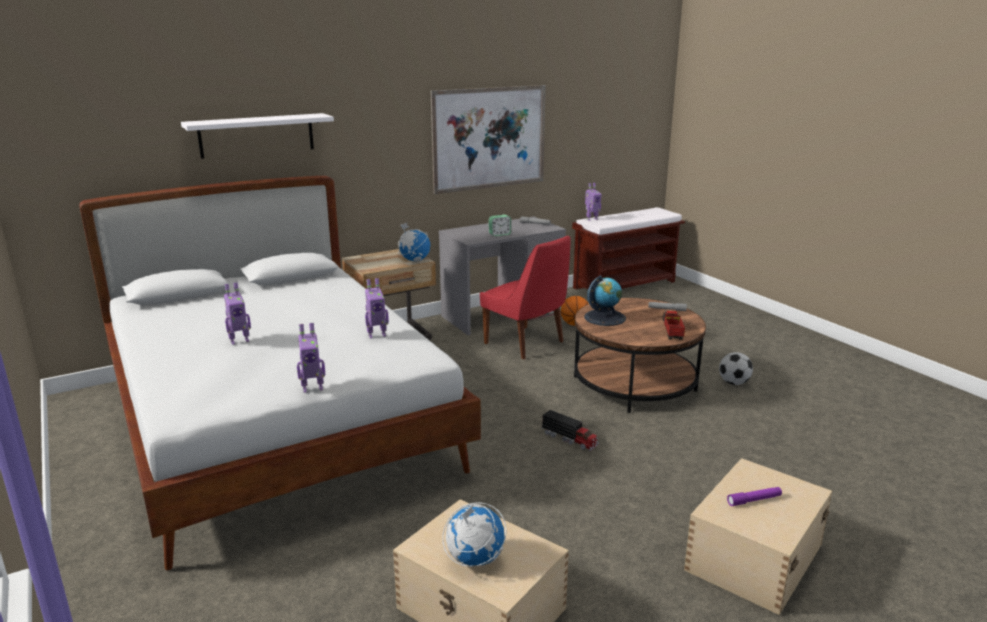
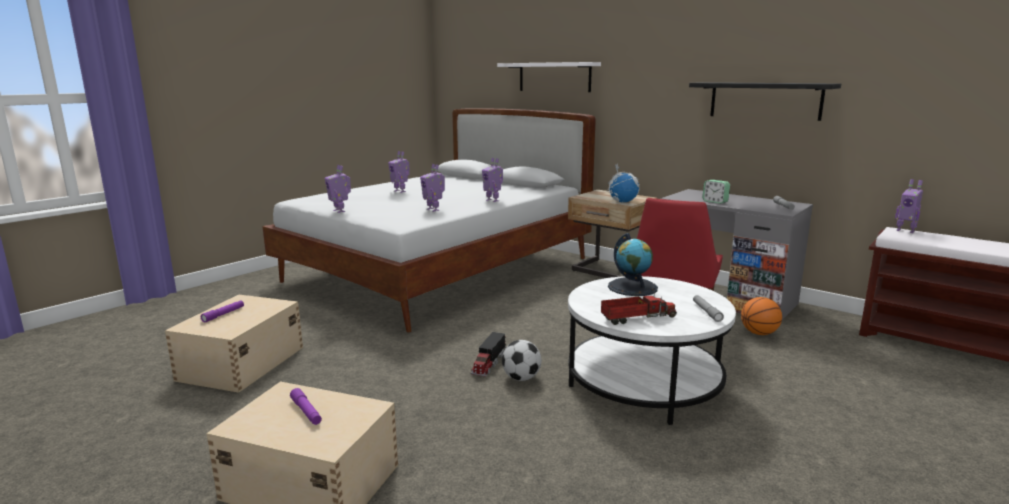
camera: 70 degrees right, 5 degrees down
(359, 303) = (493, 200): none -> toy robot
(474, 559) = (223, 314): globe -> purple flashlight
(489, 138) = (765, 100): picture -> black shelf
(634, 383) = (644, 382): brown coffee table -> white coffee table
(734, 383) = (730, 453): football -> football (521, 378)

